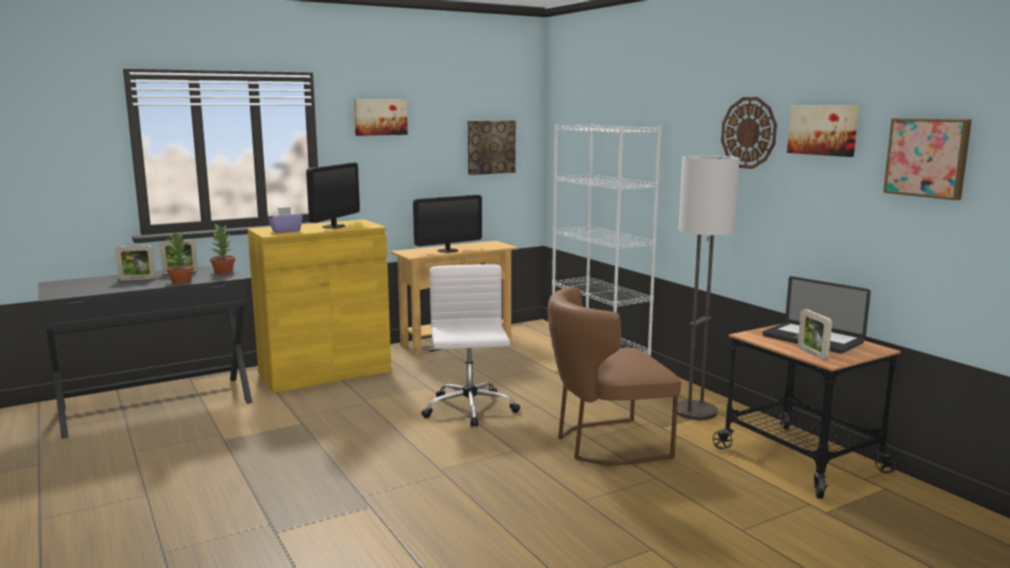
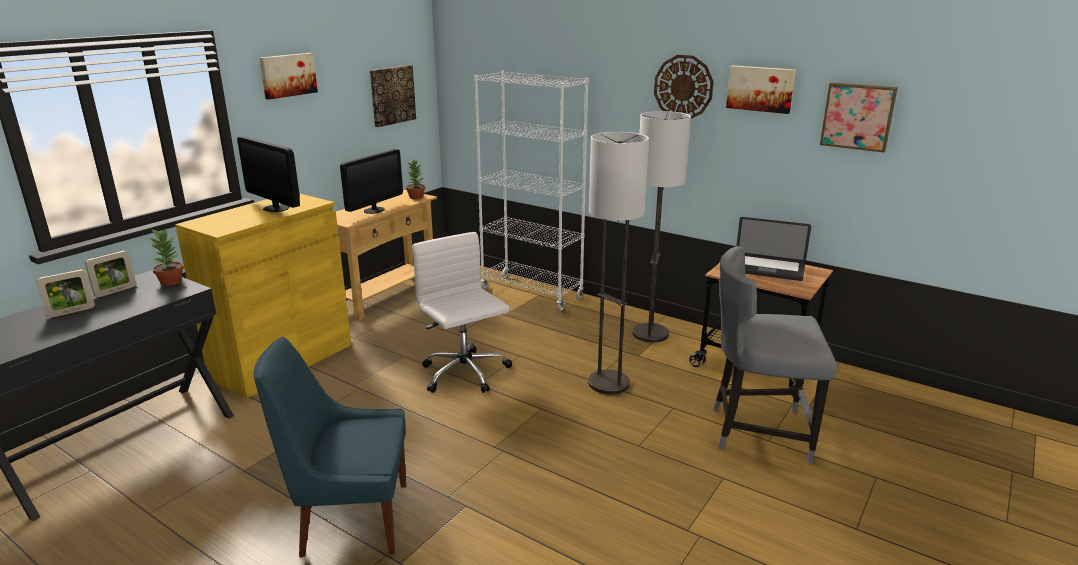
camera: 25 degrees left, 10 degrees up
(180, 282) = (137, 307): potted plant -> potted plant (416, 197)
(267, 491) = (350, 519): none -> blue chair
(286, 231) = (231, 223): purple tissue box -> none
(334, 226) = (276, 208): monitor -> monitor turned 135 degrees clockwise
(605, 444) = (608, 383): brown chair -> floor lamp
(736, 519) = (757, 431): none -> grey chair
(812, 354) = (783, 285): picture frame -> none

